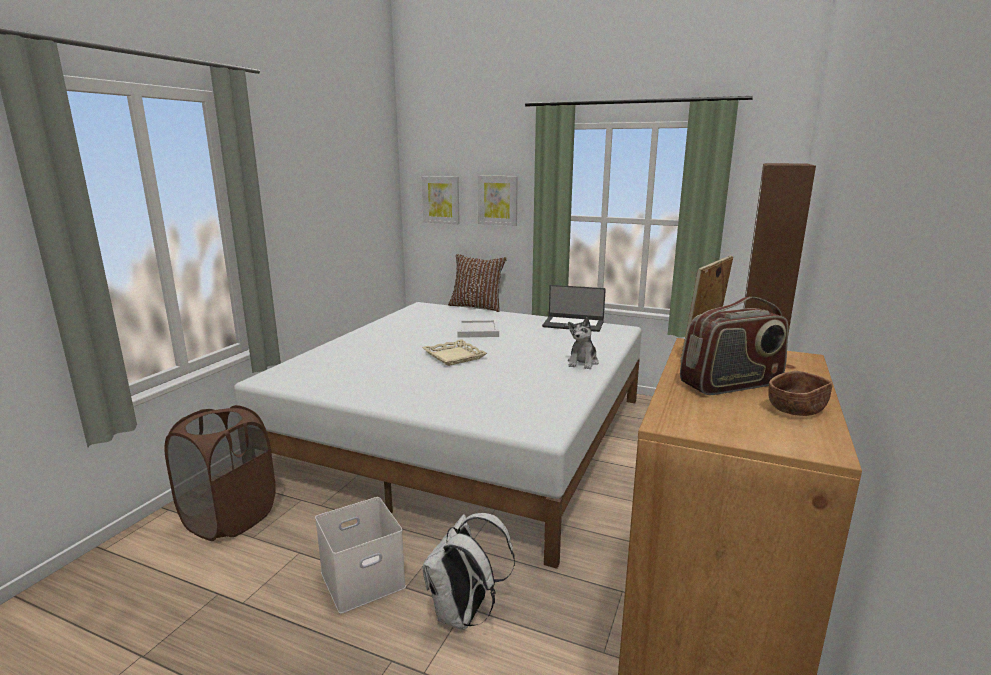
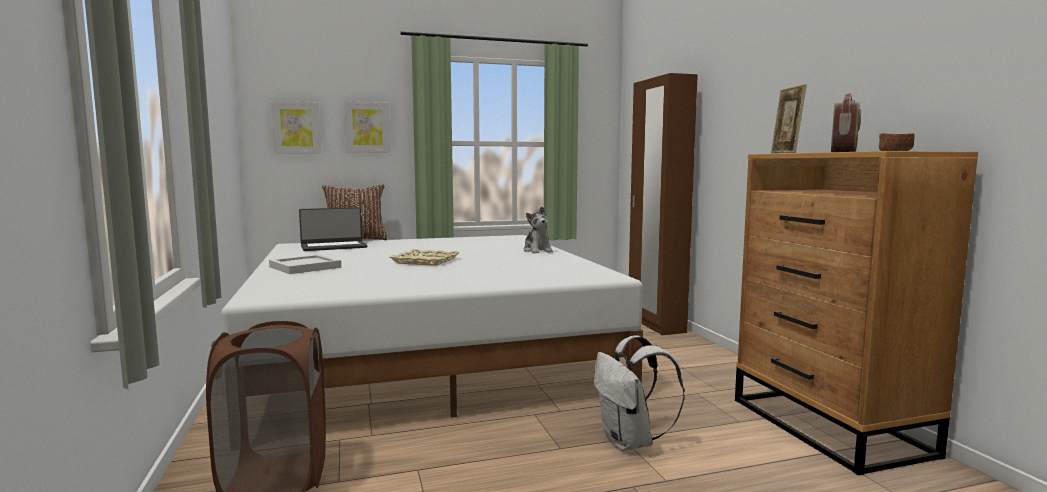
camera: 40 degrees left, 10 degrees down
(361, 581) = (517, 460): white storage box -> none
(478, 331) = (402, 249): white tray -> white tray (306, 267)
(573, 324) = (473, 238): laptop -> laptop (333, 246)

